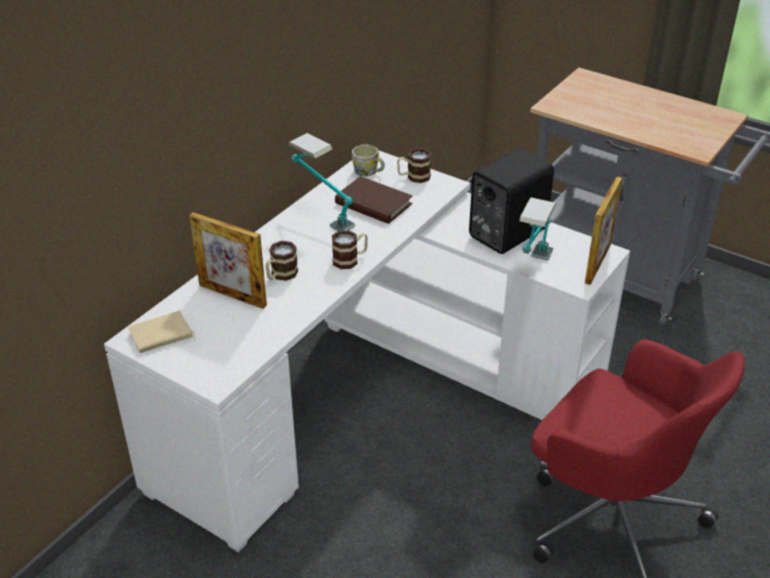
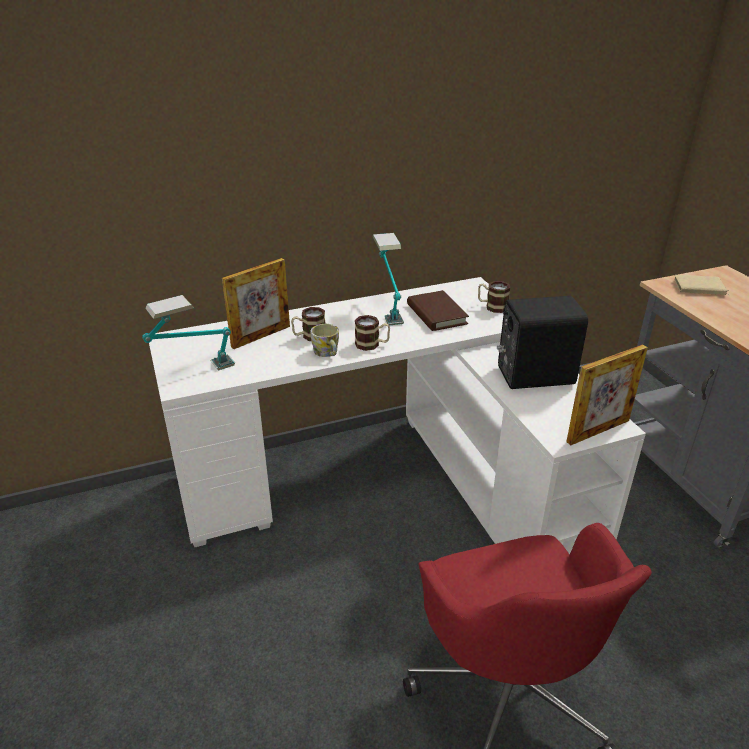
camera: 35 degrees right, 5 degrees down
(161, 336) = (184, 343): beige book -> beige book (699, 288)
(232, 295) = (261, 336): picture frame -> picture frame turned 105 degrees counterclockwise
(368, 172) = (459, 292): mug -> mug (327, 353)
(533, 270) = (527, 412): table lamp -> table lamp (194, 372)

